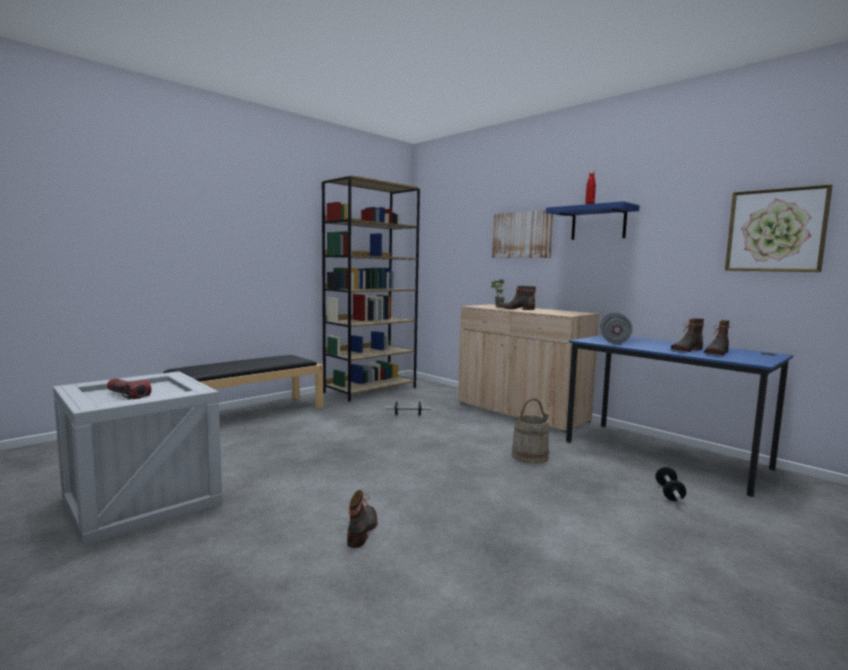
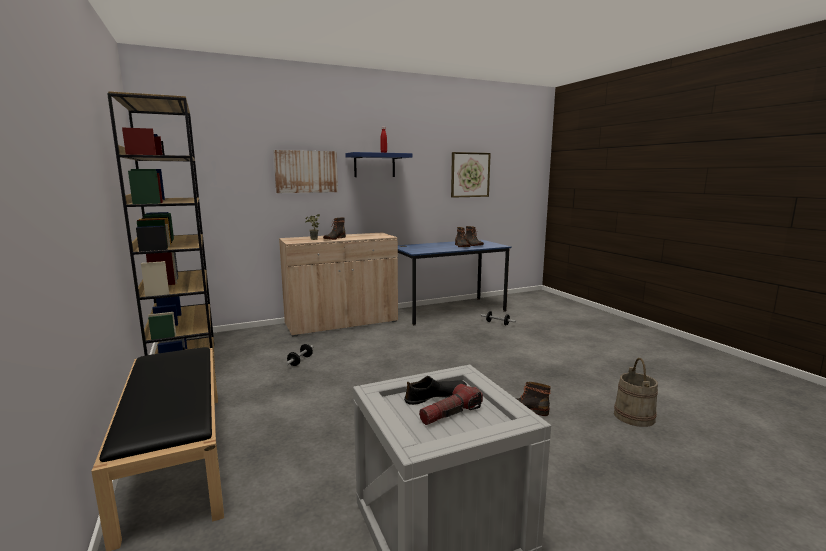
camera: 70 degrees left, 5 degrees up
(161, 391) = (436, 396): none -> black shoe
(530, 456) = (431, 339): beige bucket -> beige bucket (634, 416)
(614, 341) = (425, 249): grey dumbbell -> none

